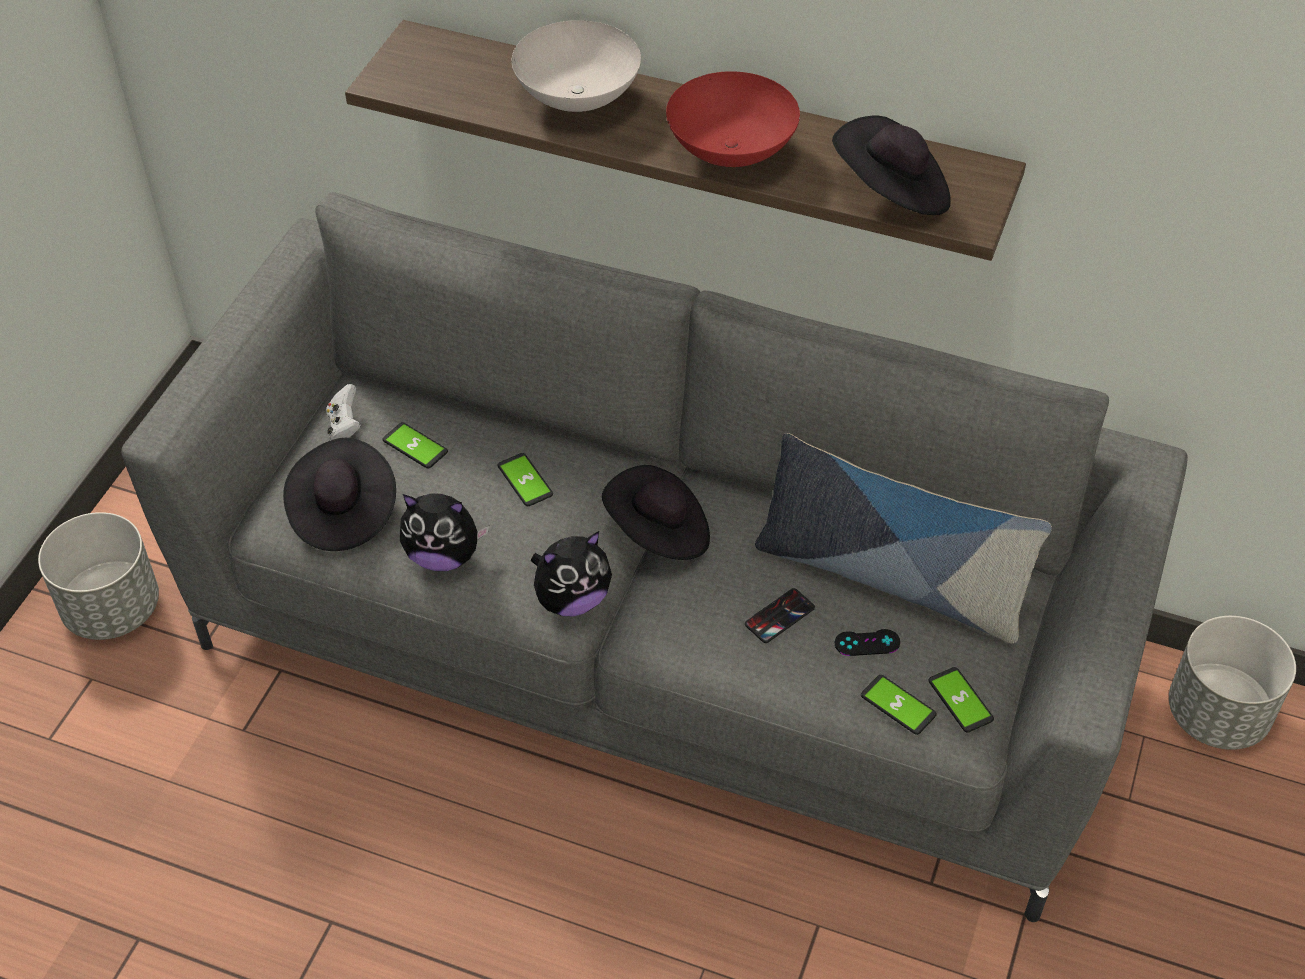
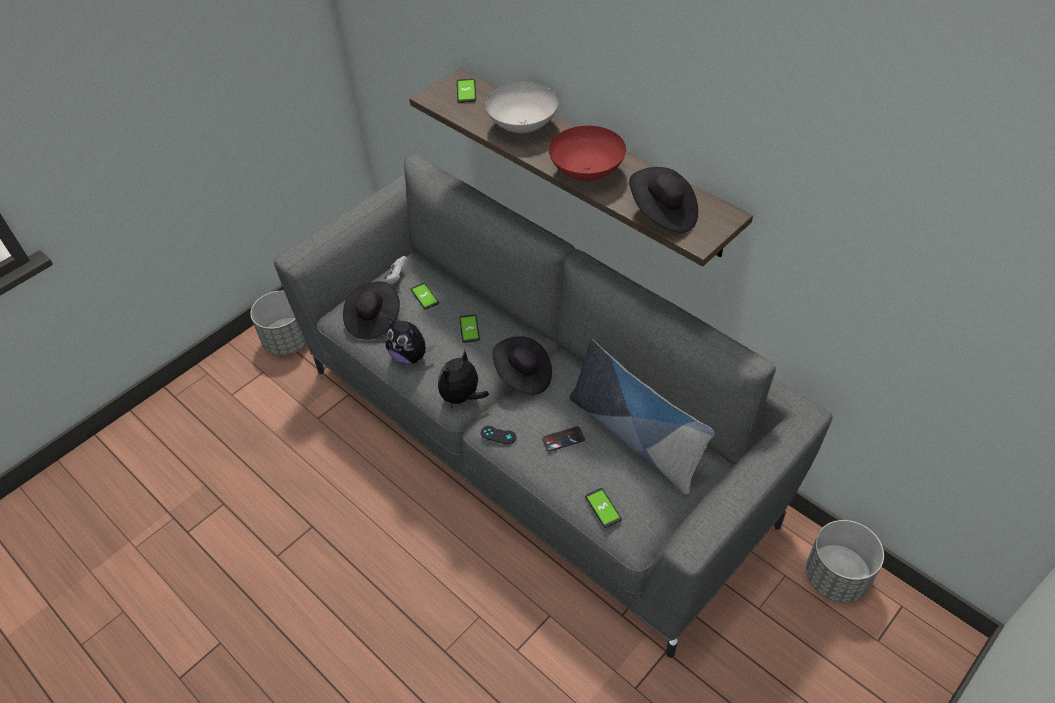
camera: 25 degrees right, 0 degrees up
(572, 599) = (462, 397): plush toy -> plush toy turned 135 degrees clockwise
(867, 643) = (603, 468): black game controller -> black game controller (498, 435)
(960, 700) = (639, 517): phone -> phone (466, 91)

